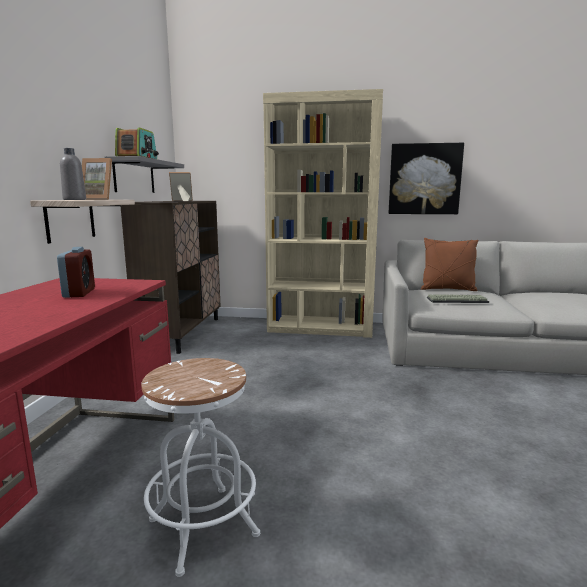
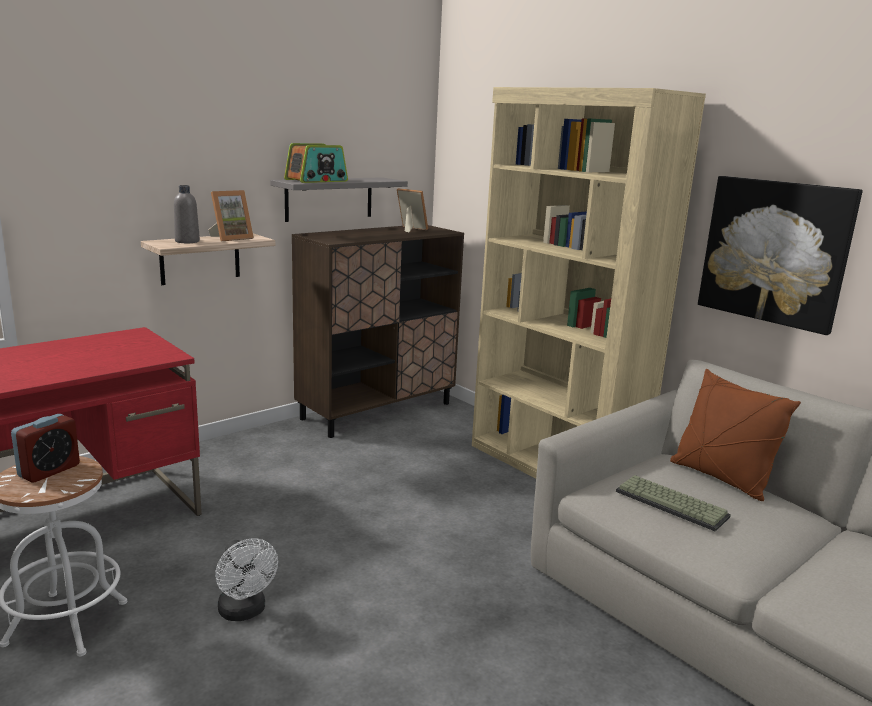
camera: 40 degrees right, 5 degrees up
(79, 293) = (94, 356): alarm clock -> alarm clock (49, 471)
(99, 199) = (231, 238): picture frame -> picture frame turned 90 degrees counterclockwise
(309, 449) = (245, 612): none -> white fan

